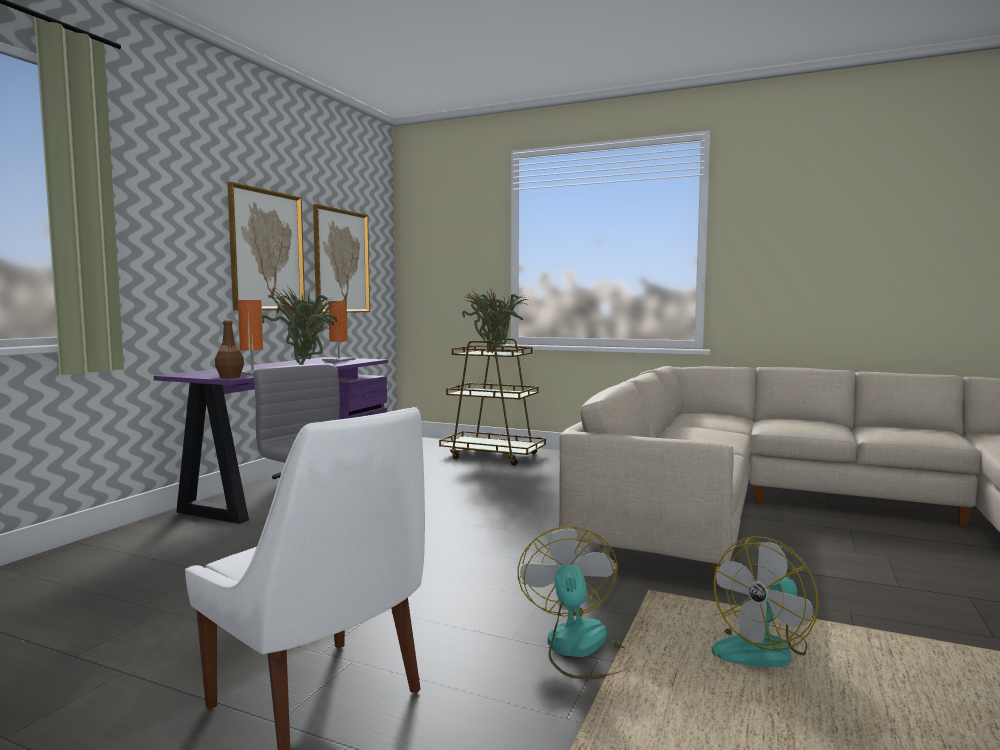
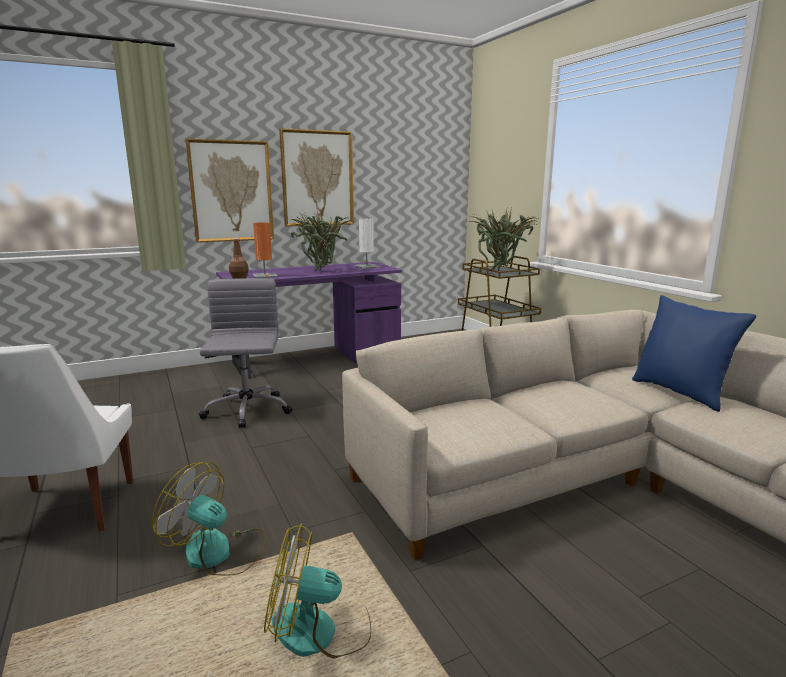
camera: 40 degrees right, 10 degrees up
(339, 360) = (366, 267): orange table lamp -> white table lamp
(341, 261) = (399, 182): picture -> picture (231, 191)
(581, 649) = (218, 553): fan -> fan turned 105 degrees counterclockwise
(746, 419) = (680, 392): none -> blue pillow

